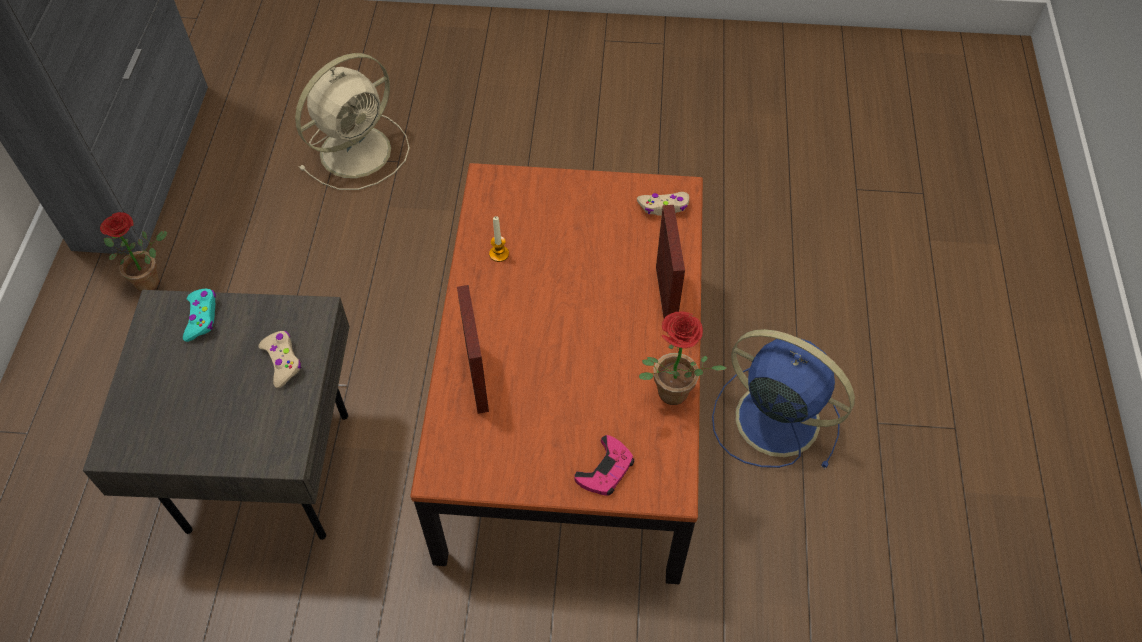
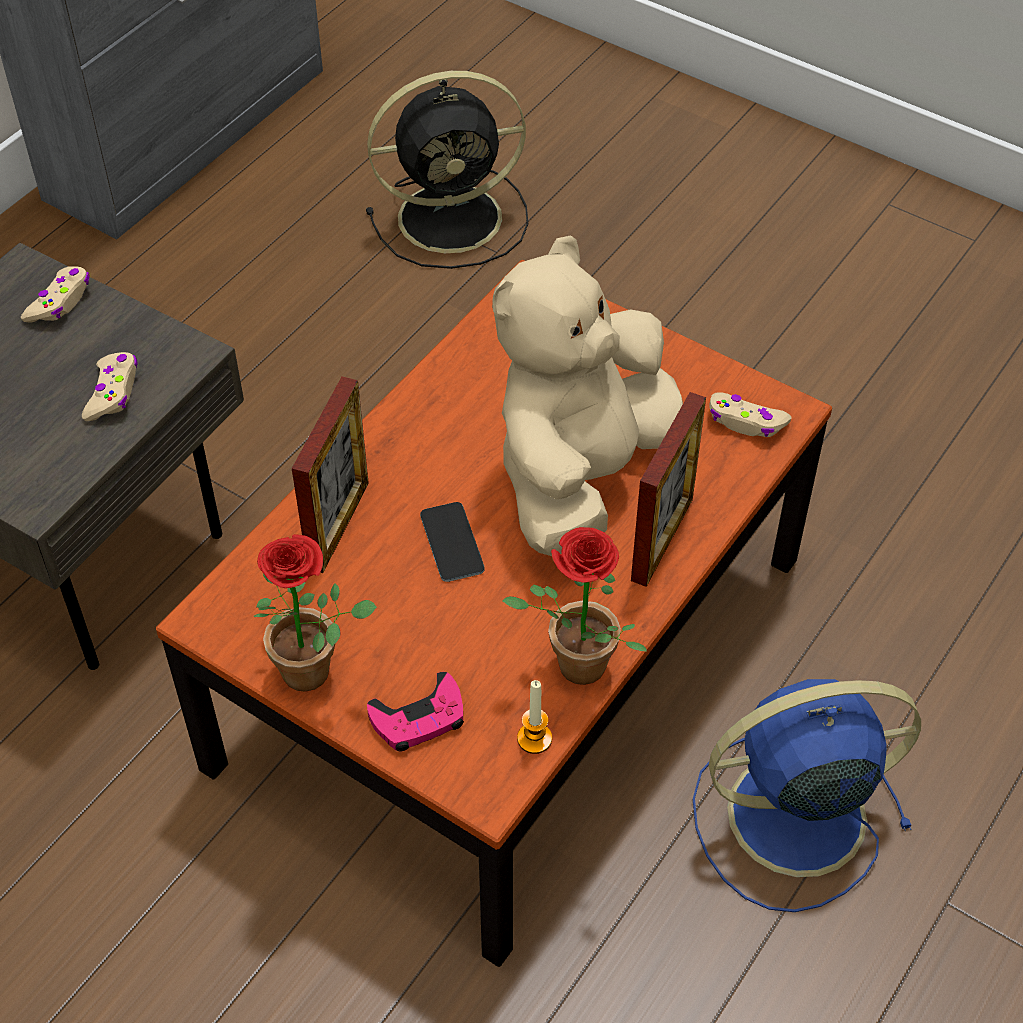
camera: 30 degrees right, 5 degrees down
(152, 280) = (106, 271): potted plant -> potted plant (316, 670)
(202, 317) = (60, 302): turquoise game controller -> beige game controller
(358, 150) = (455, 217): beige fan -> black fan
(499, 254) = (477, 386): candle -> candle (534, 738)
(550, 356) = (452, 542): none -> phone
(595, 280) = (581, 475): none -> beige plush toy
(773, 417) = (790, 816): blue fan -> blue fan turned 75 degrees counterclockwise

